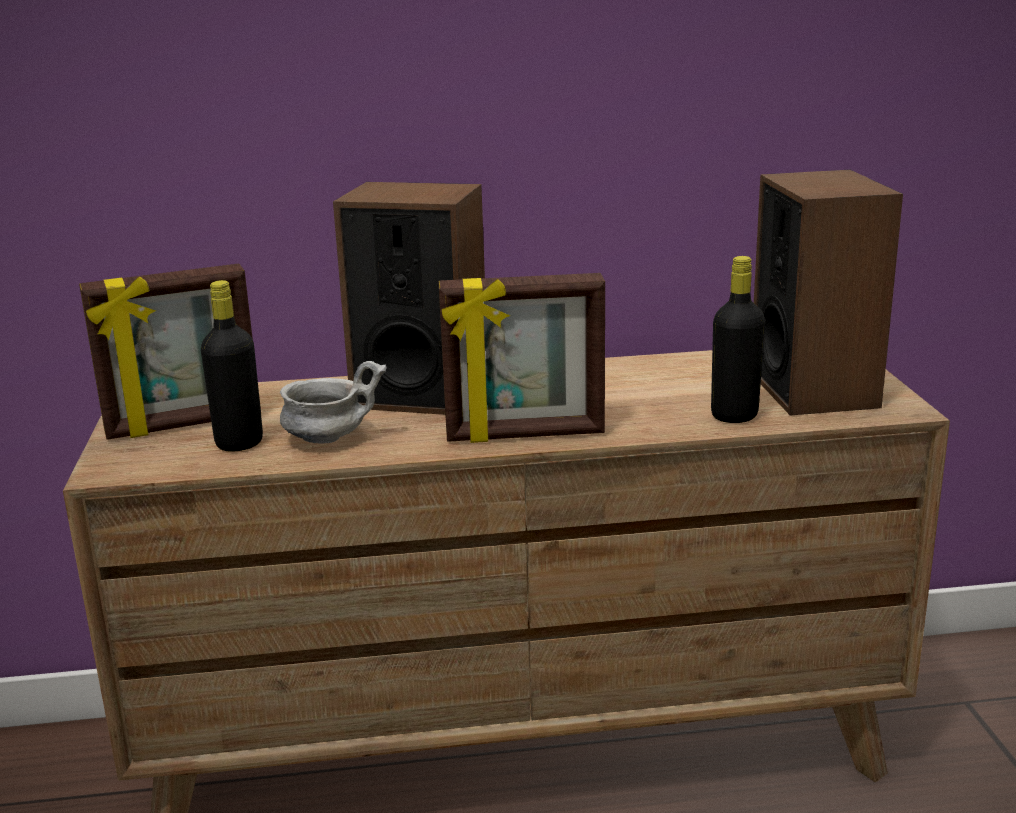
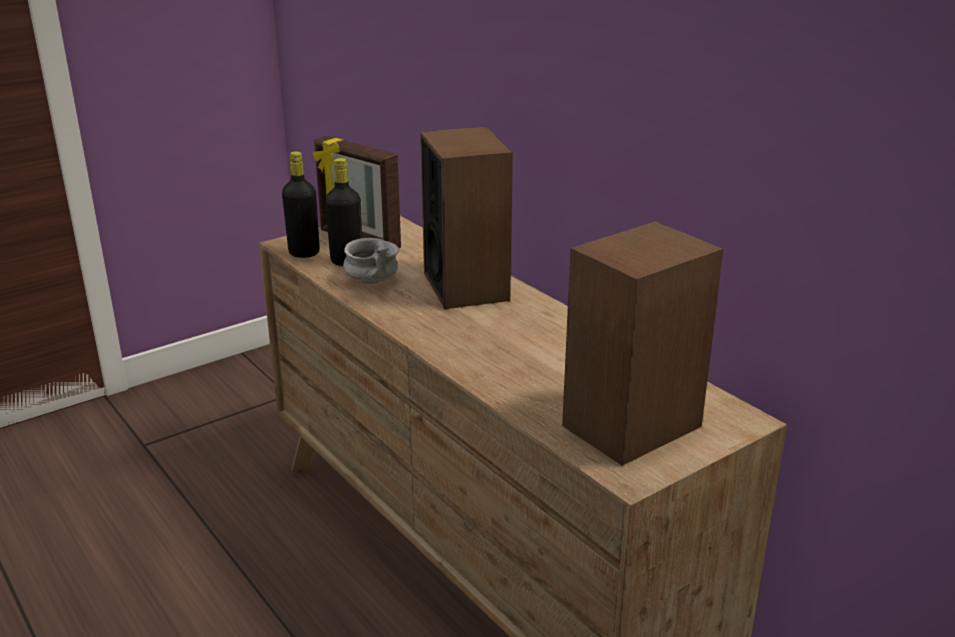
camera: 60 degrees right, 5 degrees up
(525, 435) = (429, 336): picture frame -> none
(734, 415) = (538, 402): black bottle -> black bottle (304, 253)

